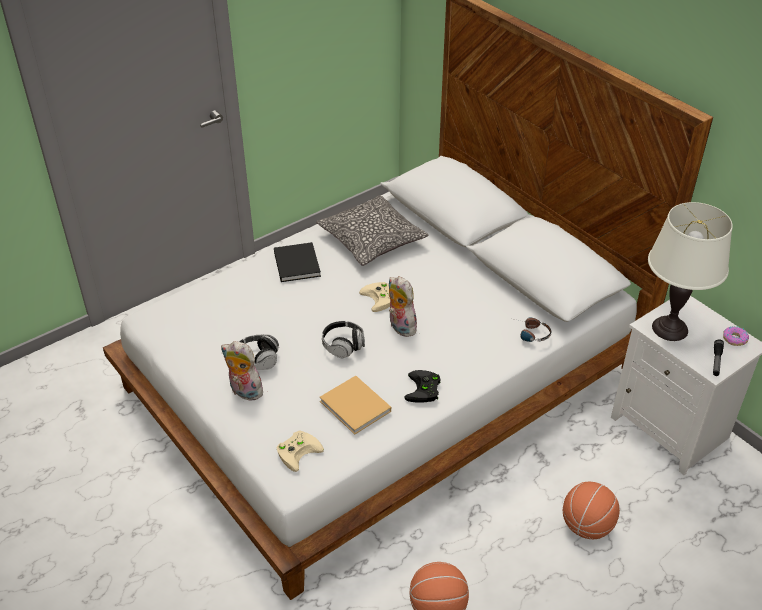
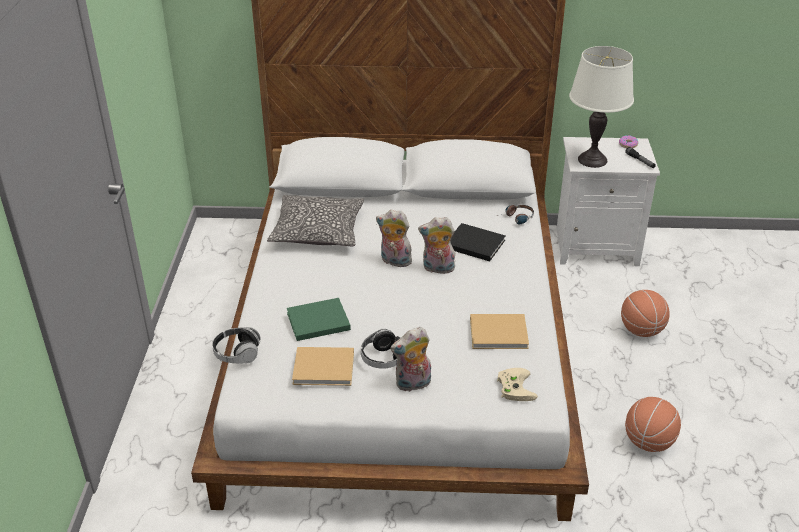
camera: 50 degrees left, 5 degrees down
(212, 336) = (326, 368): none -> beige book
(259, 301) = (316, 321): none -> green book
(296, 263) = (292, 280): black book -> black book (473, 243)
(343, 345) = (422, 306): headphones -> headphones (237, 354)
(380, 299) = (394, 261): beige game controller -> plush toy
(424, 390) = (518, 292): black game controller -> none

